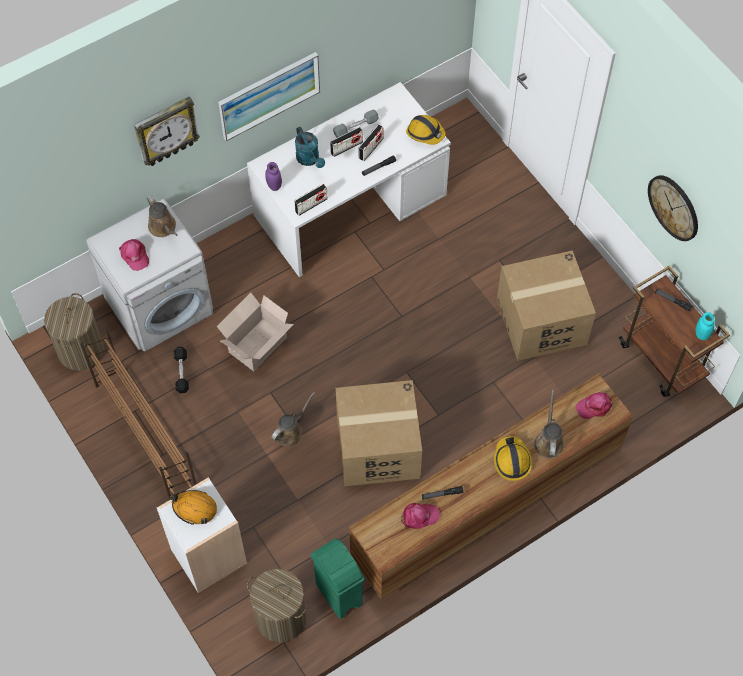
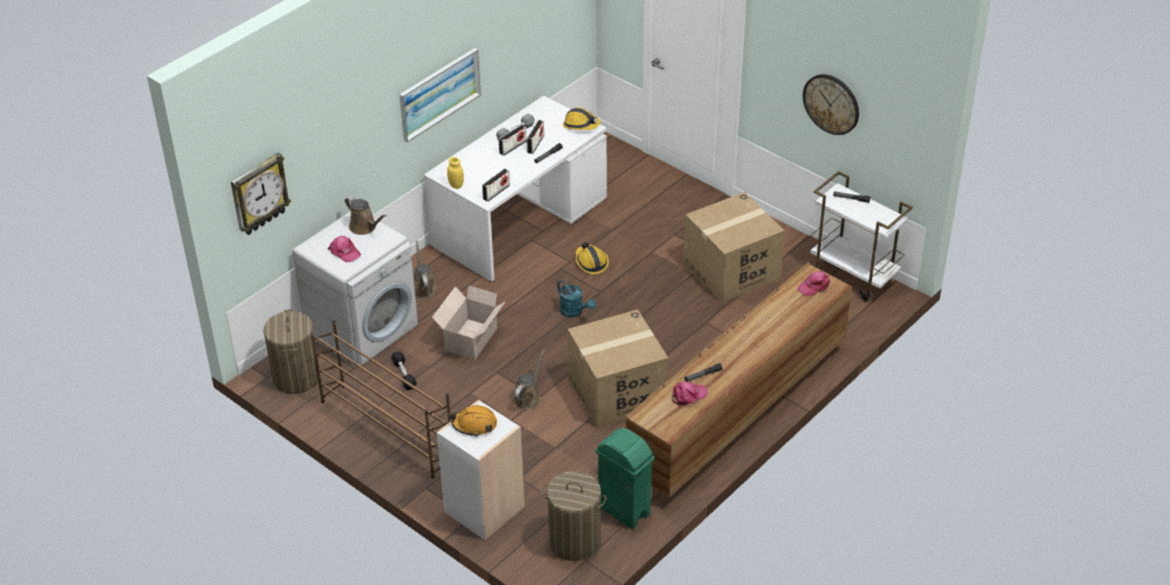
camera: 15 degrees left, 20 degrees down
(166, 131) = (357, 123): wall clock -> wall clock (259, 194)
(274, 185) = (456, 185): purple jar -> yellow jar
(310, 159) = (482, 161): turquoise watering can -> turquoise watering can (574, 312)
(511, 460) = (756, 338): hard hat -> hard hat (591, 262)
(548, 441) = (784, 318): brown watering can -> brown watering can (423, 287)
(661, 363) = (853, 278): brown cart -> white cart
(702, 334) = (887, 216): turquoise jar -> none

